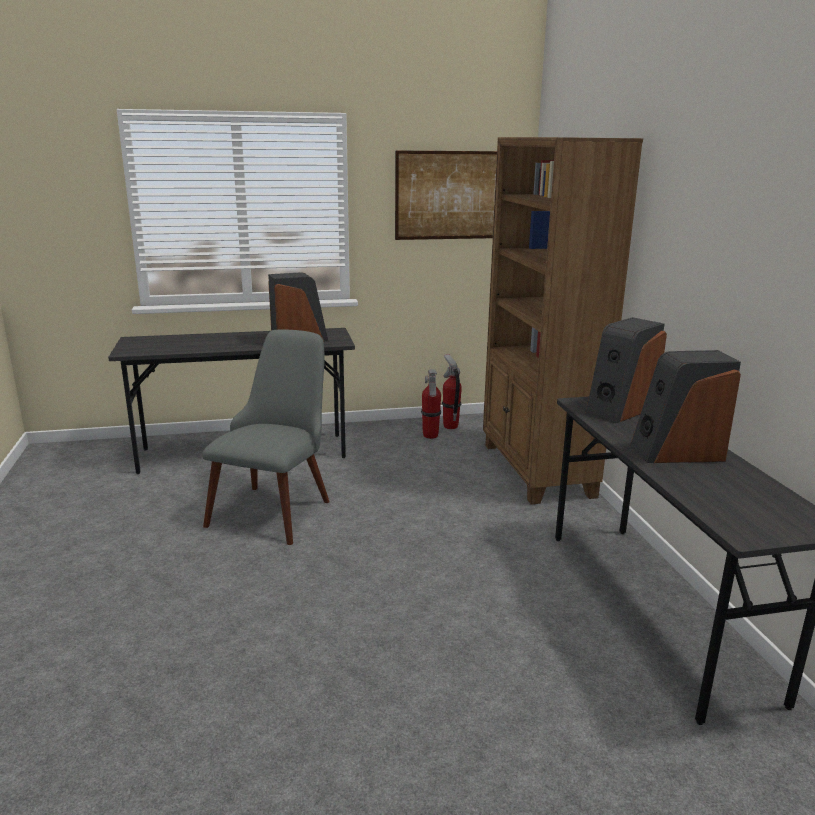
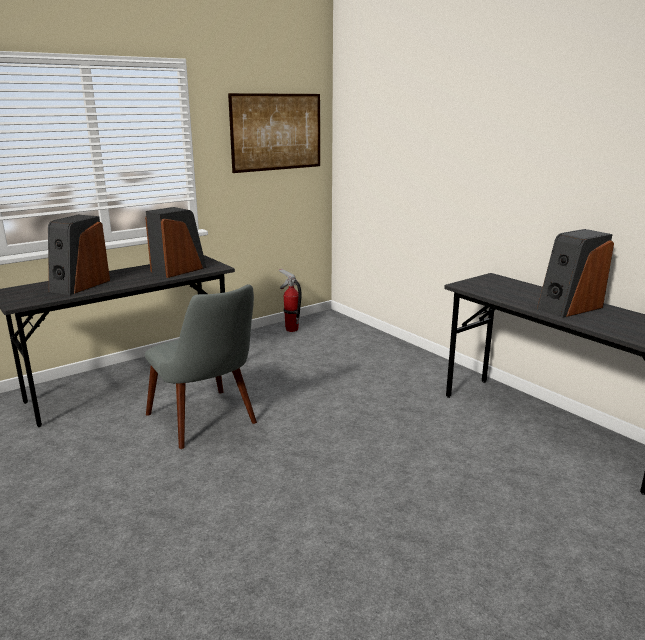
camera: 25 degrees left, 0 degrees up
(277, 506) = (208, 423): grey chair -> grey chair turned 150 degrees clockwise
(430, 436) = (283, 340): fire extinguisher -> none
(536, 470) = (386, 350): brown bookcase -> none
(620, 410) = (495, 286): speaker -> speaker (79, 285)

